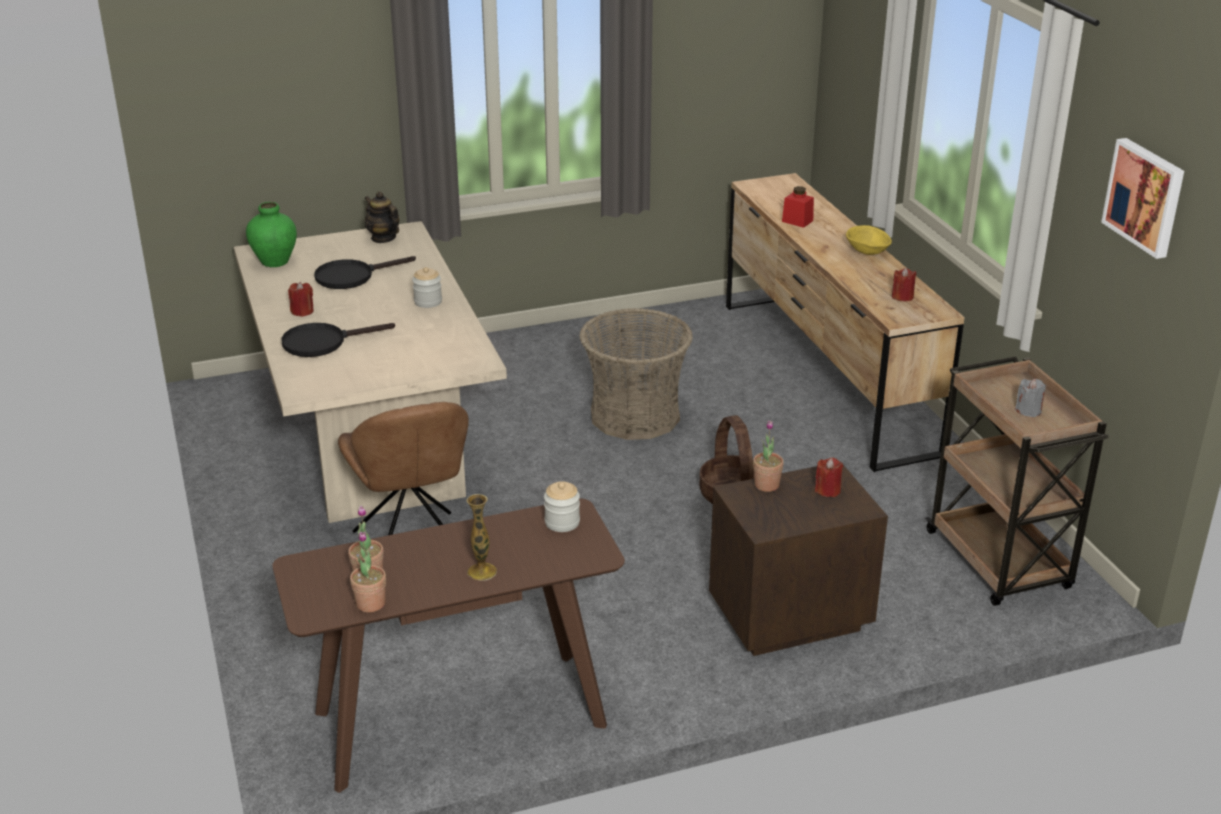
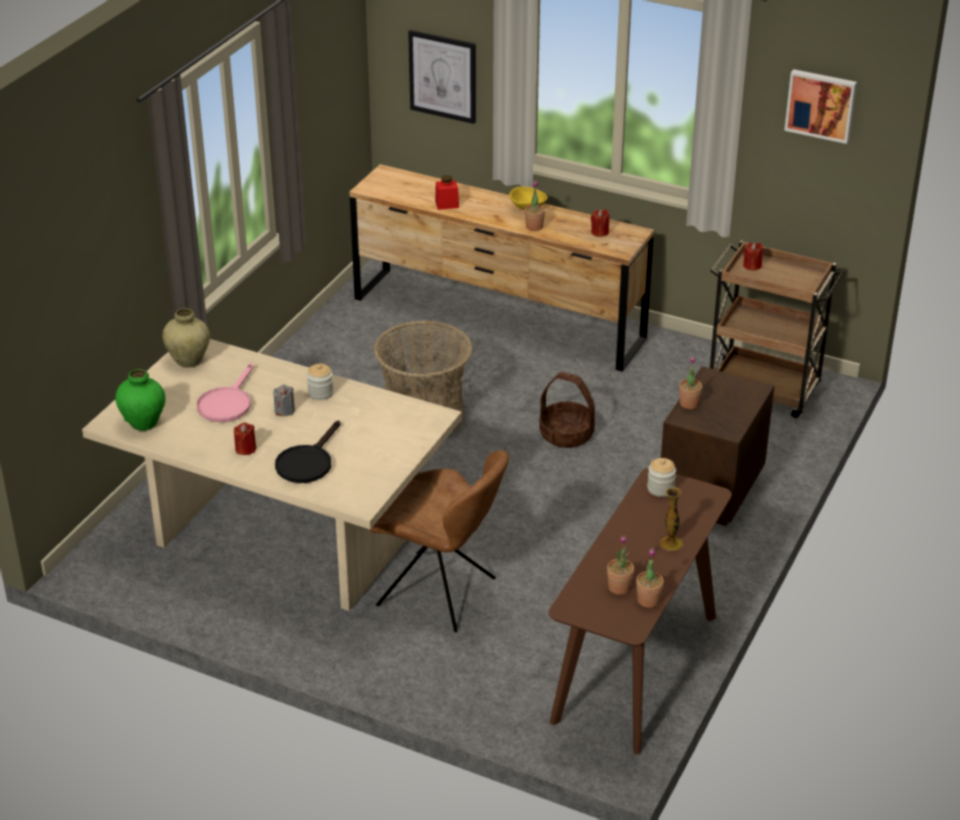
camera: 45 degrees left, 5 degrees up
(352, 276) = (227, 403): black frying pan -> pink frying pan
(383, 238) = (189, 361): teapot -> beige vase
(827, 490) = (723, 388): red candle -> red candle (752, 266)
(845, 268) = (534, 227): none -> potted plant
(861, 86) = (443, 76): none -> picture
(1028, 410) = (782, 276): grey candle -> grey candle (284, 410)

